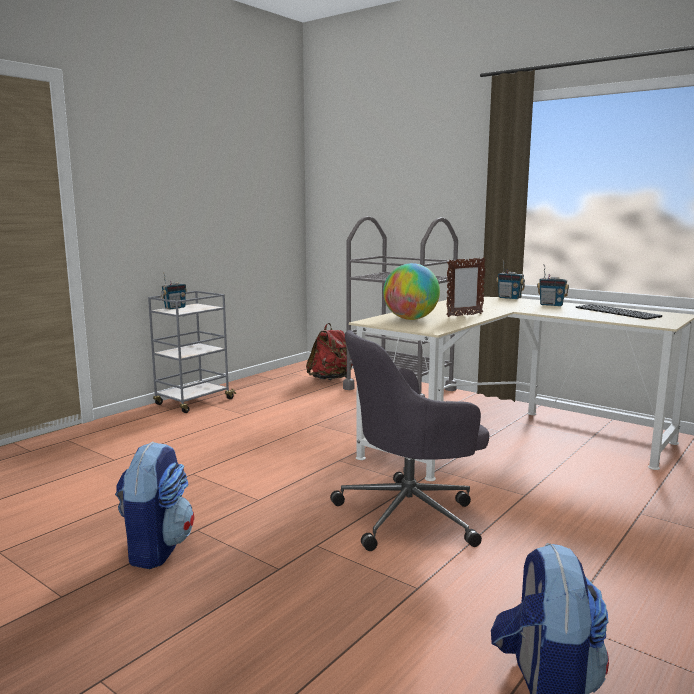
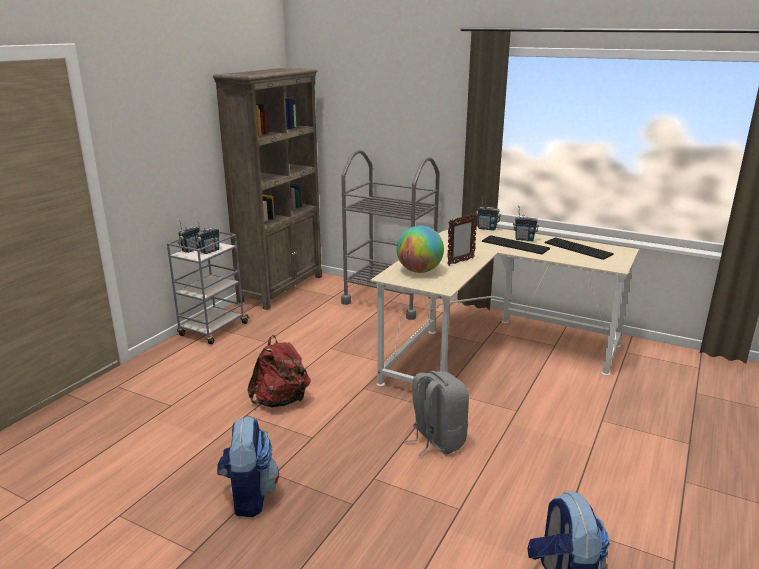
camera: 10 degrees left, 10 degrees up
(193, 309) = (209, 251): none -> radio
(283, 374) = (282, 288): none -> brown bookcase
(331, 379) = (327, 291): red backpack -> red backpack (281, 401)
(410, 515) = (436, 440): grey office chair -> grey backpack
(539, 308) = (516, 245): none -> keyboard

